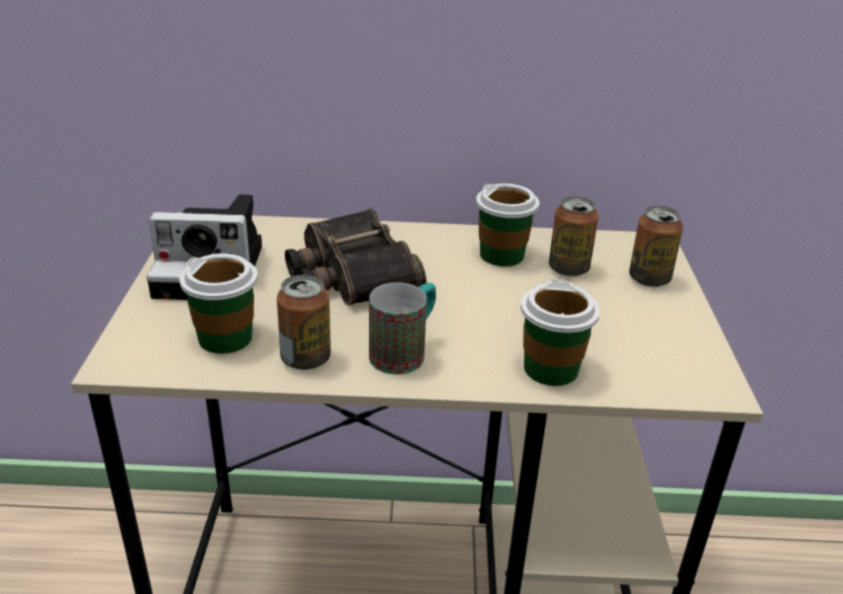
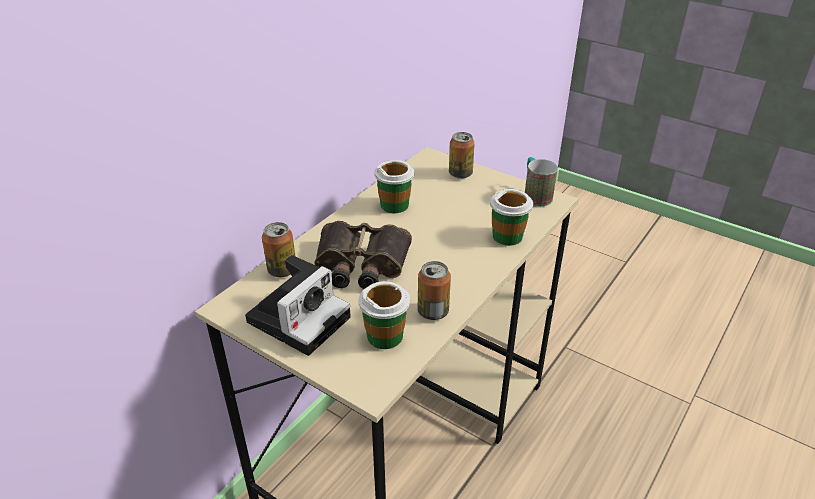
camera: 55 degrees left, 5 degrees up
(405, 352) = (456, 275): mug -> mug (535, 195)
(568, 269) = (428, 191): can -> can (282, 270)

